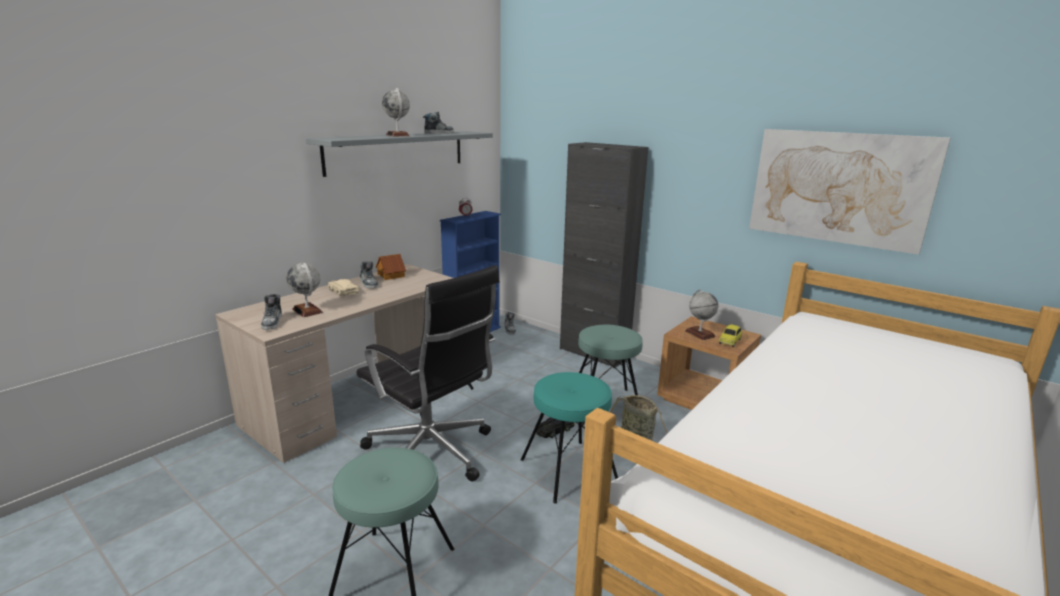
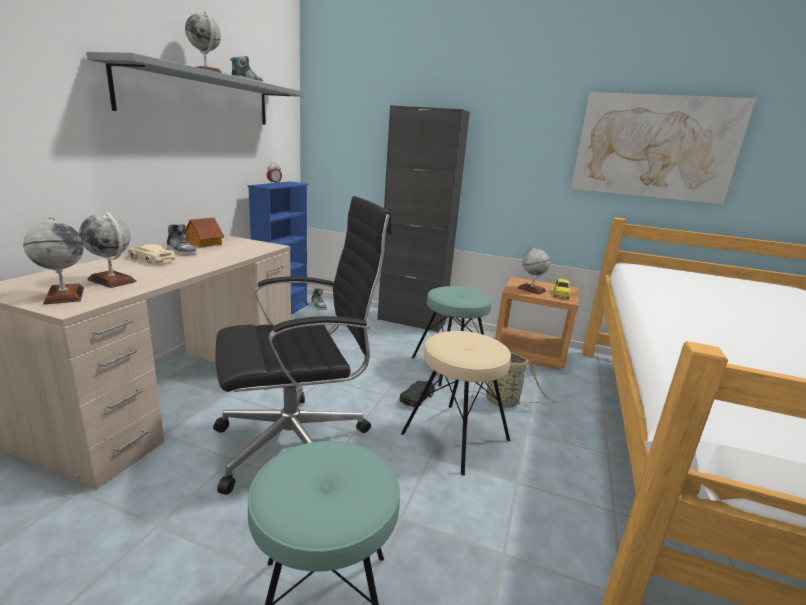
camera: 20 degrees left, 0 degrees up
(273, 322) = (64, 295): shoe -> globe
(431, 454) = (297, 444): black office chair -> black office chair turned 45 degrees counterclockwise
(568, 470) = (455, 437): turquoise stool -> beige stool

